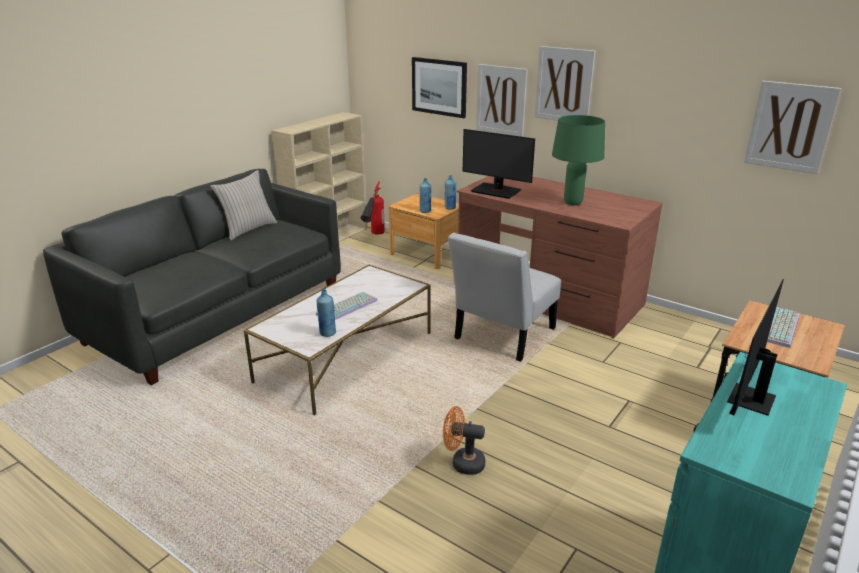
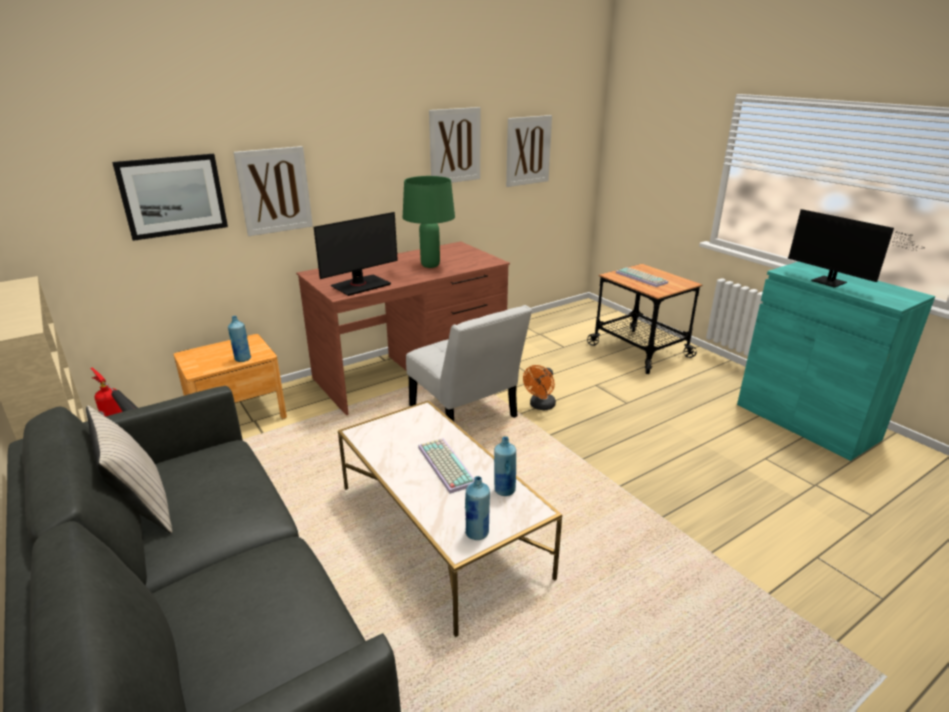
camera: 70 degrees left, 0 degrees up
(450, 208) = (253, 343): blue bottle -> blue bottle (477, 533)
(462, 463) = (661, 487): orange fan -> orange fan (540, 406)
(564, 85) = (348, 156): picture -> picture (455, 146)

